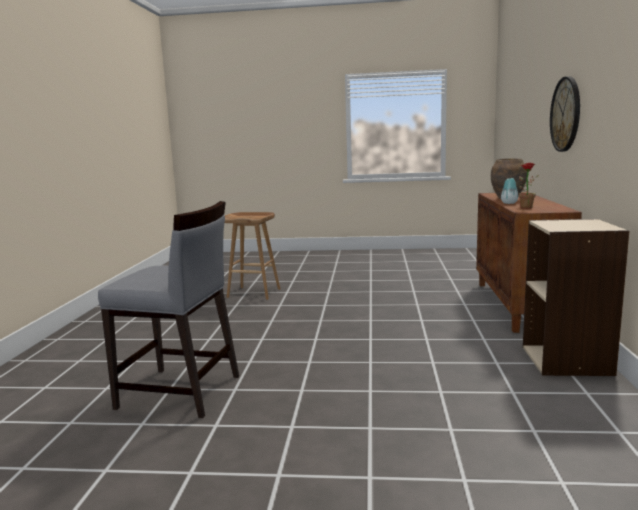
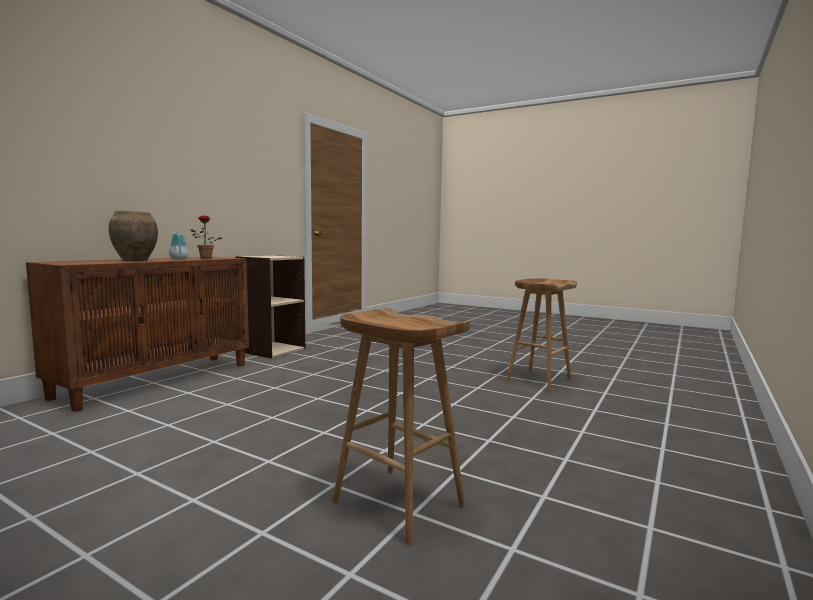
camera: 155 degrees left, 5 degrees down
(180, 392) = (538, 379): grey chair -> brown stool
(566, 114) = (140, 168): wall clock -> none

